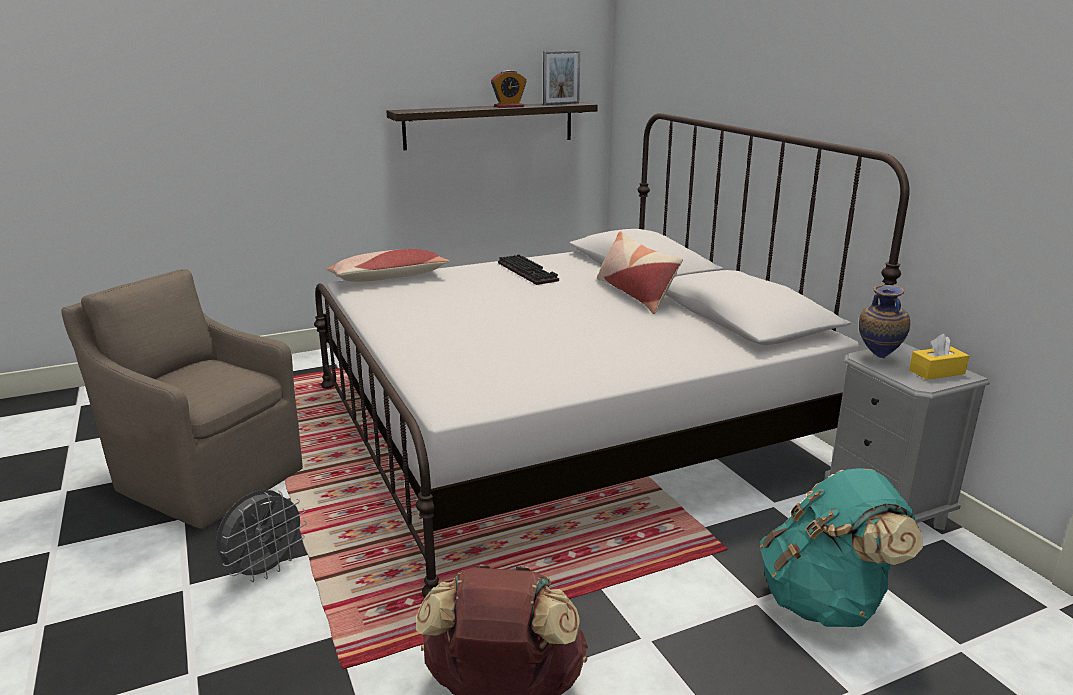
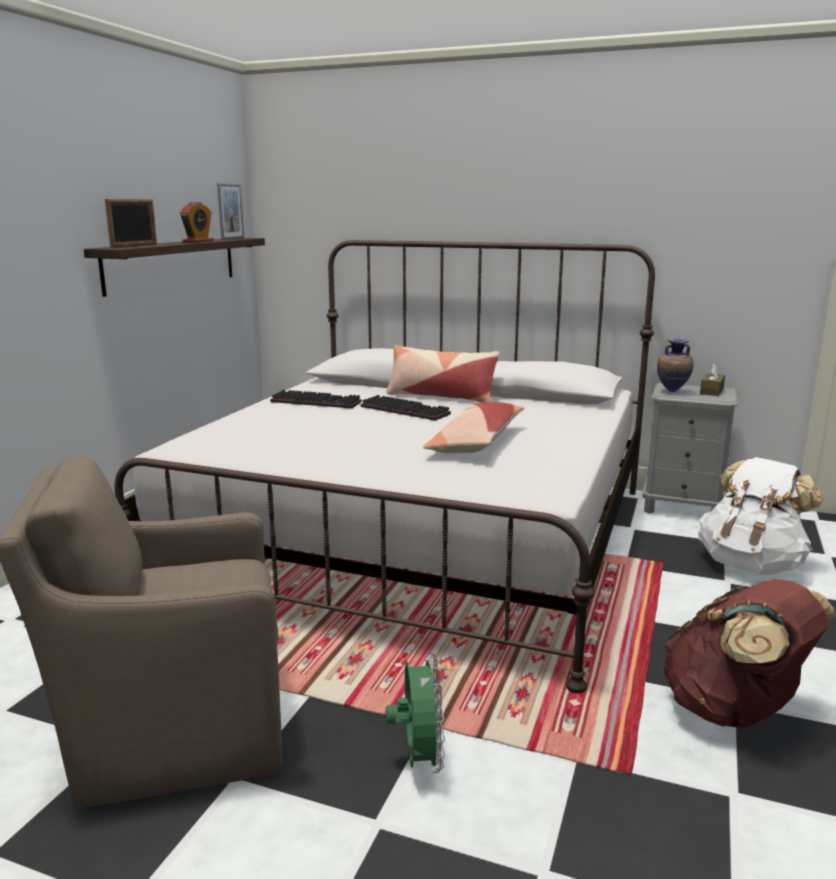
camera: 45 degrees left, 5 degrees down
(265, 570) = (419, 759): grey fan -> green fan
(388, 278) = (200, 436): pillow -> pillow (475, 442)
(430, 109) = (134, 246): none -> picture frame
(571, 299) = (407, 410): none -> keyboard
(825, 602) = (751, 564): turquoise backpack -> white backpack
(936, 372) = (711, 391): yellow tissue box -> brown tissue box

